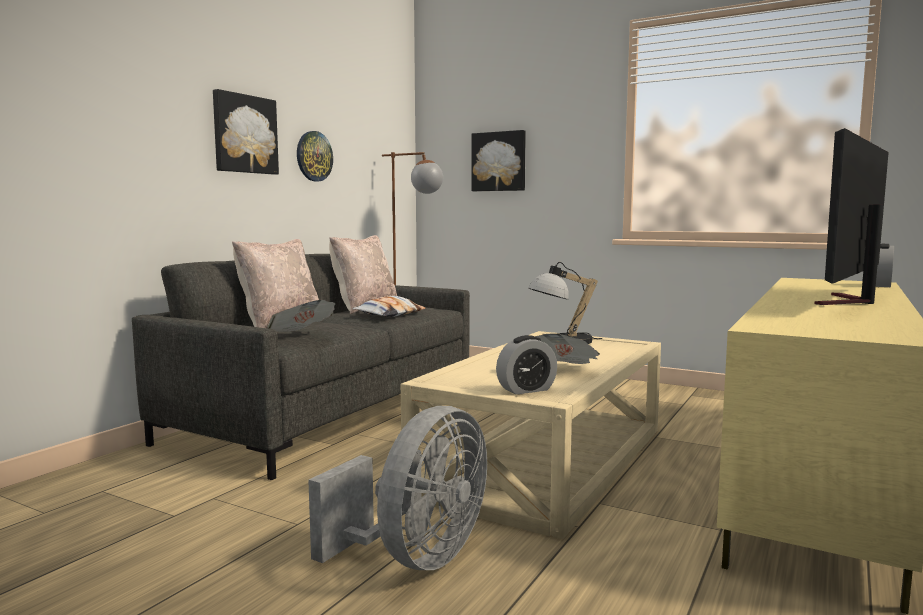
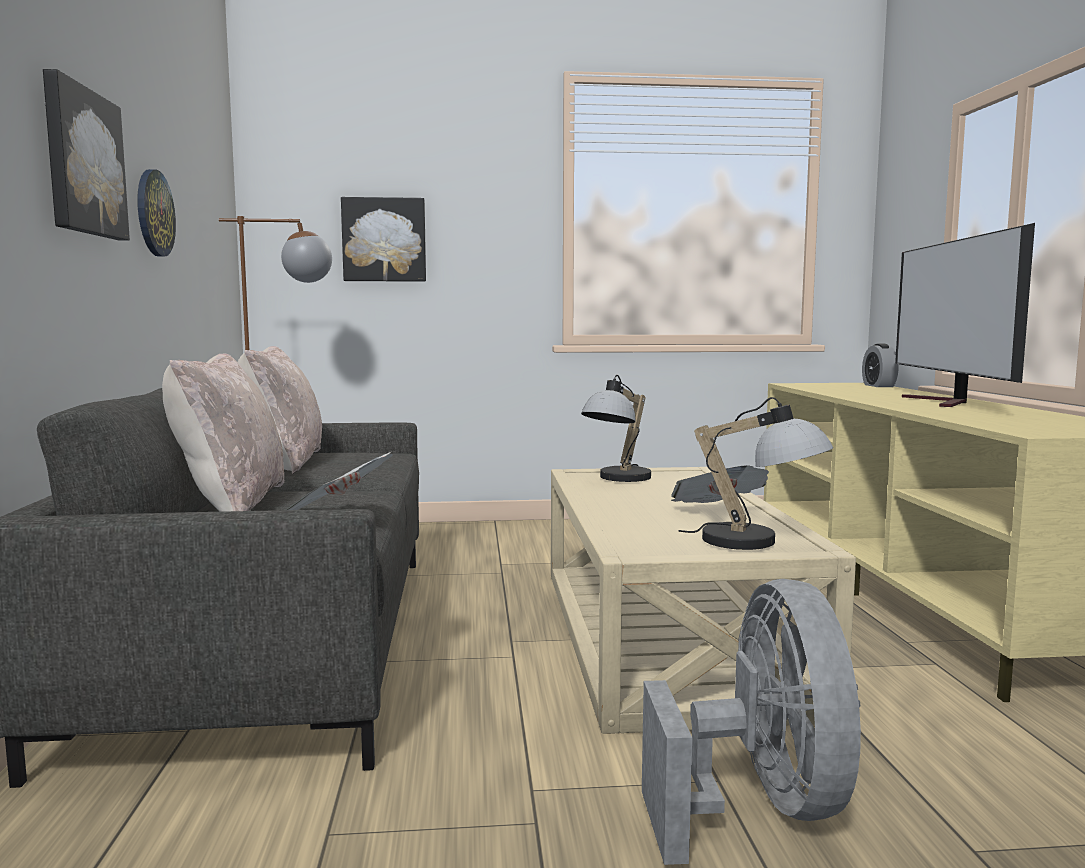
camera: 35 degrees left, 0 degrees up
(390, 314) = (354, 468): pillow -> none
(526, 390) = (759, 542): alarm clock -> table lamp

